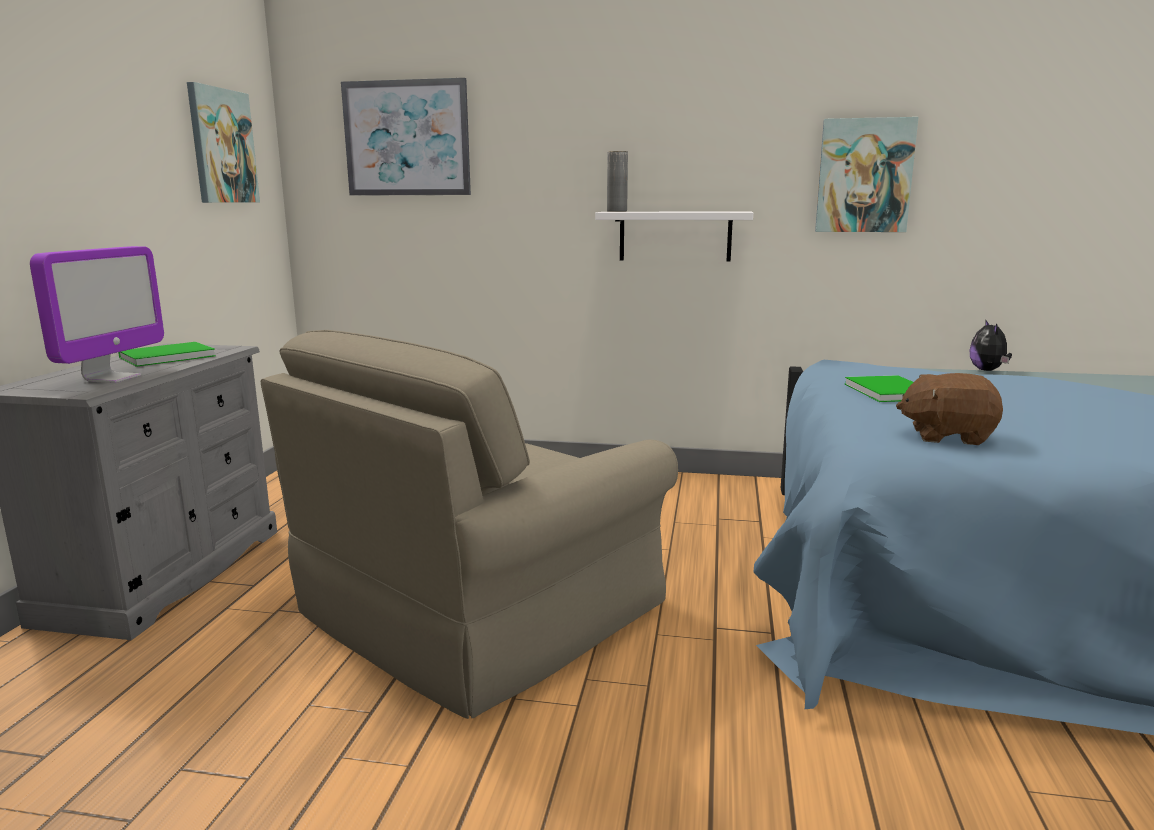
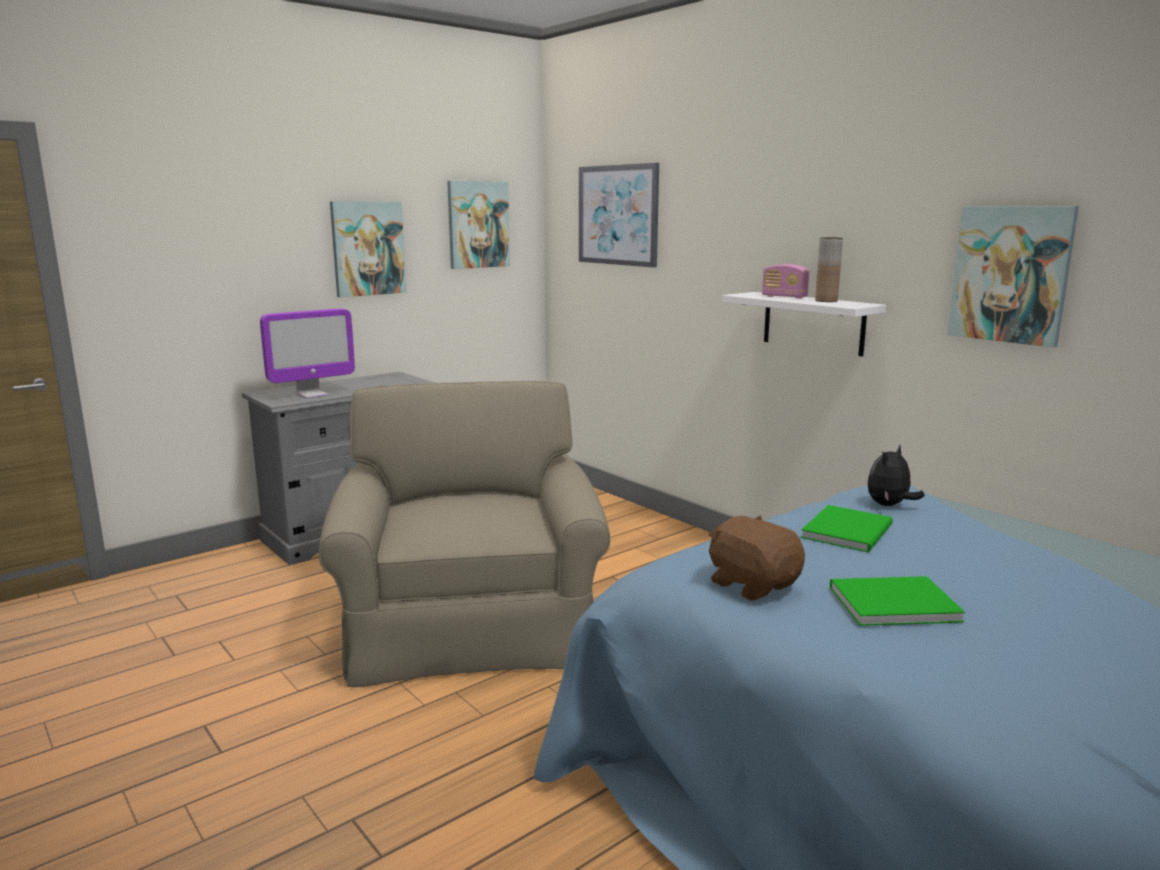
camera: 40 degrees right, 0 degrees up
(109, 166) = (368, 248): none -> picture
(164, 357) = (371, 383): green book -> green book (889, 603)
(477, 607) = (470, 618): beige armchair -> beige armchair turned 90 degrees clockwise
(617, 211) = (754, 294): grey vase -> none
(655, 211) = (784, 297): none -> radio
(701, 211) = (826, 301): none -> brown vase
(988, 370) = (1090, 541): plush toy -> plush toy (889, 505)

